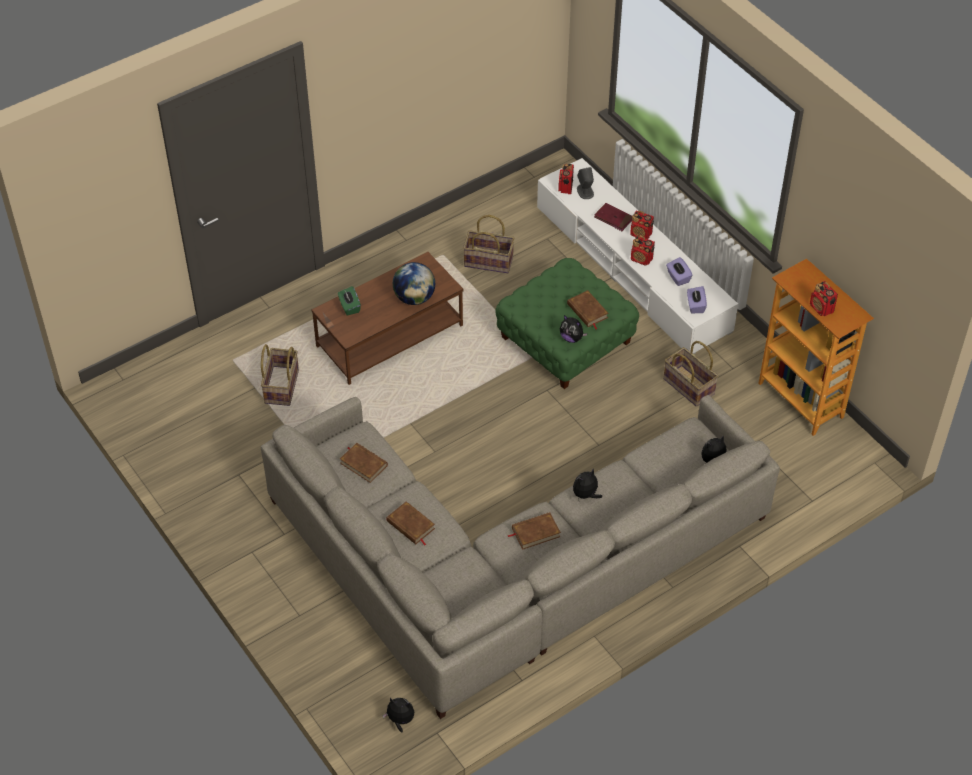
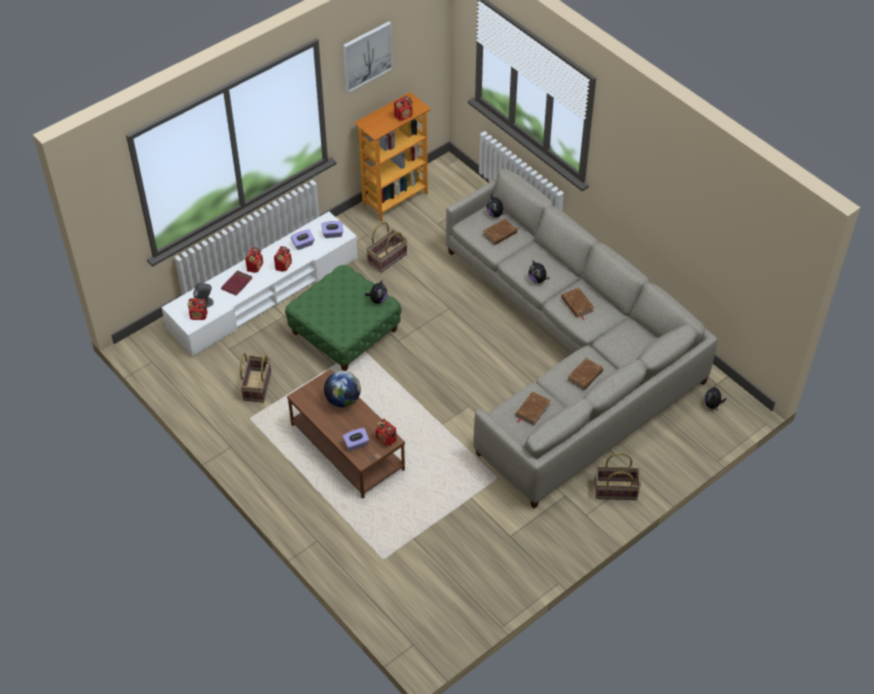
camera: 95 degrees left, 0 degrees up
(281, 386) = (410, 519): basket -> basket (615, 491)
(349, 307) = (356, 444): green tissue box -> purple tissue box
(351, 333) = (386, 439): none -> radio
(587, 311) = (349, 291): brown book -> brown book (500, 234)
(845, 207) = (367, 56): none -> picture

